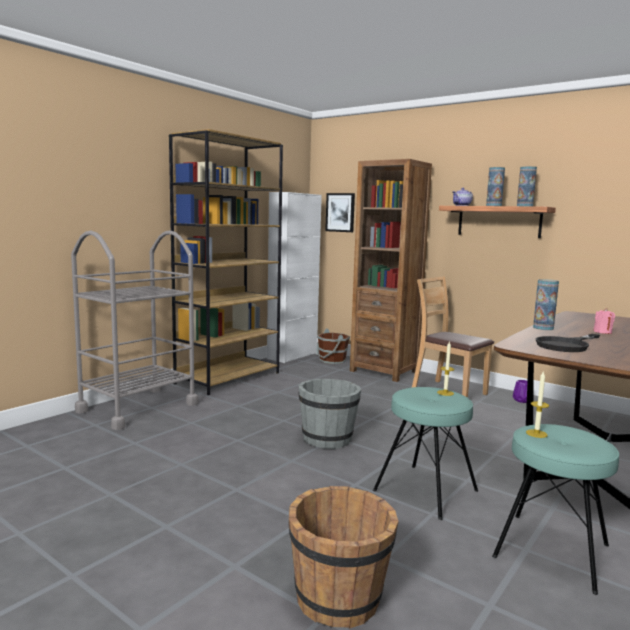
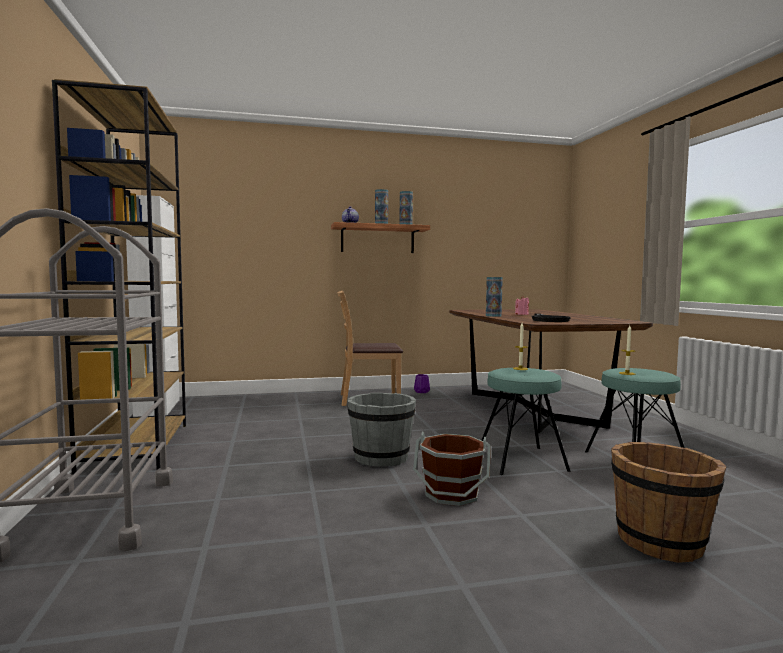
camera: 50 degrees left, 5 degrees down
(332, 360) = (213, 402): brown bucket -> brown bucket (452, 494)
(340, 212) = (194, 229): picture -> none
(384, 371) = (284, 398): brown bookcase -> none

